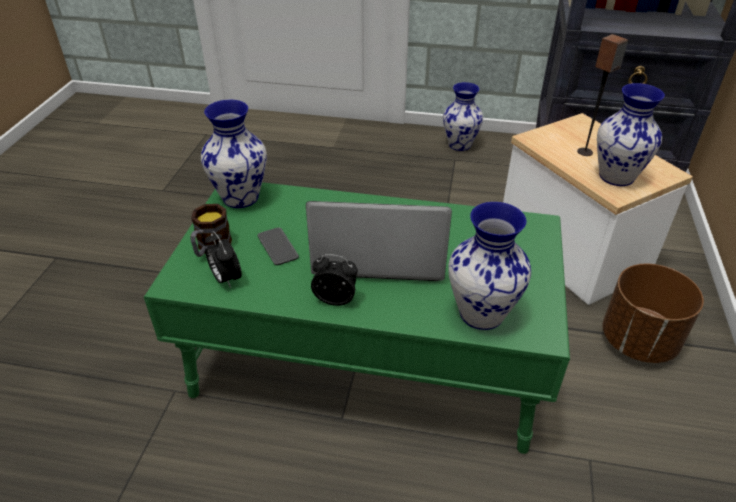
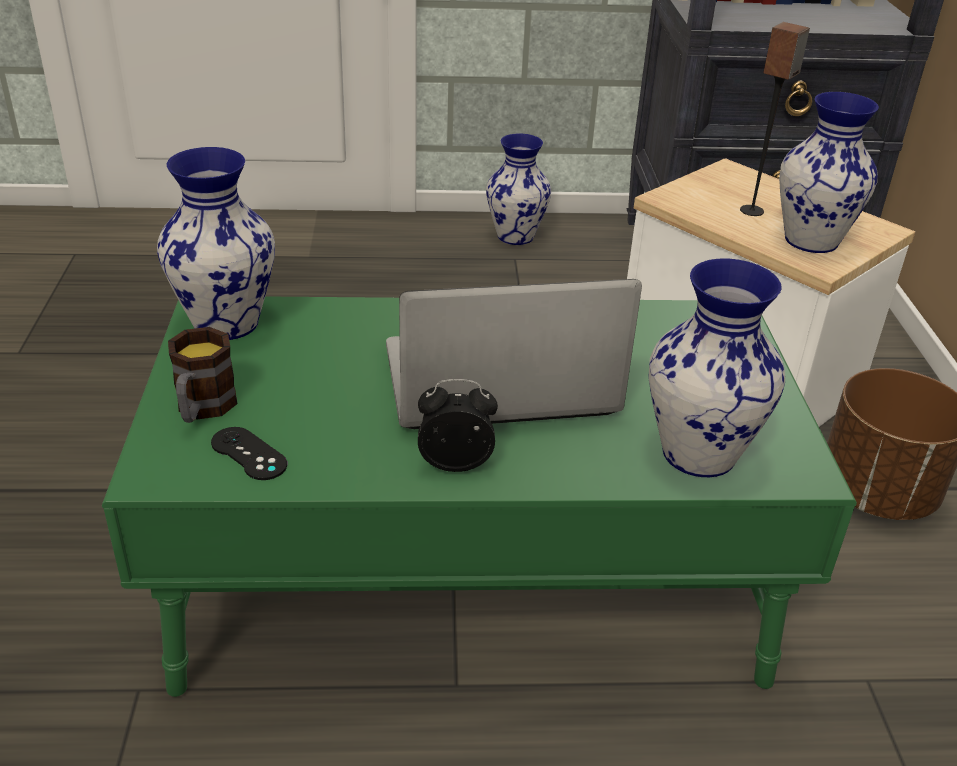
camera: 15 degrees left, 5 degrees down
(226, 278) = (248, 454): alarm clock -> black game controller
(278, 247) = (323, 393): phone -> none

